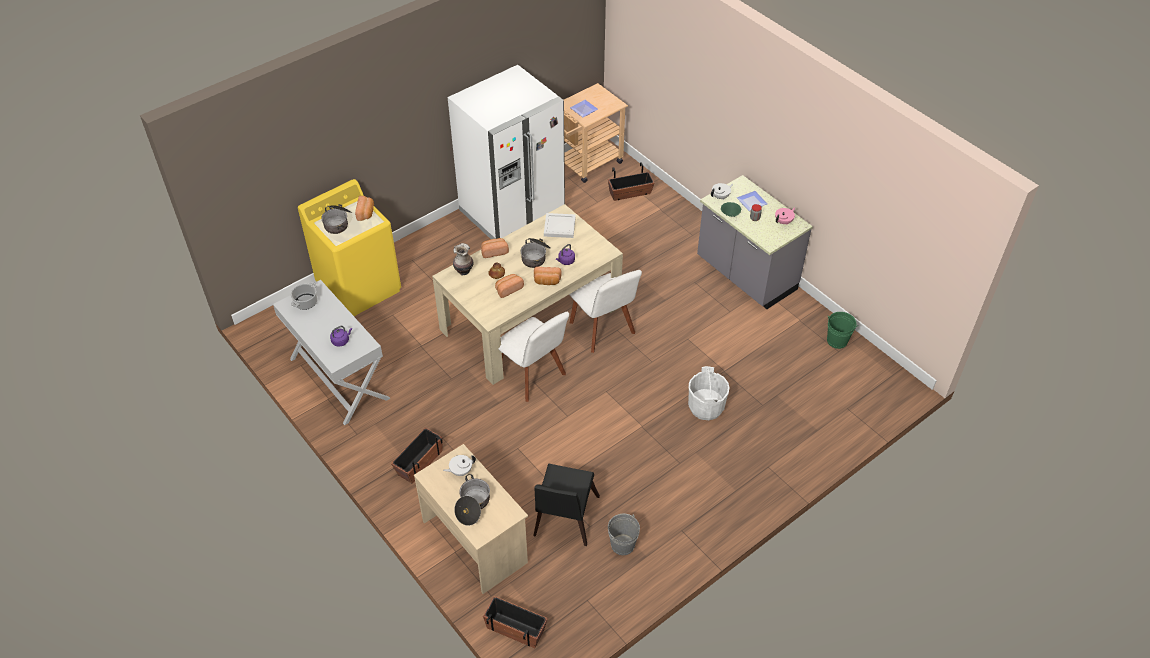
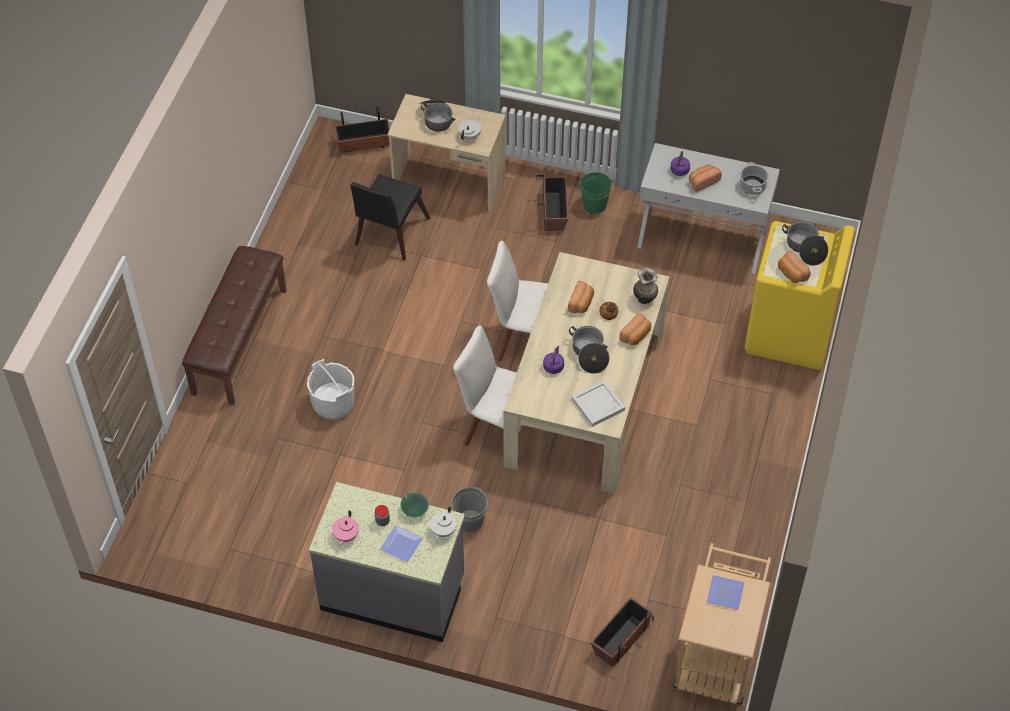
camera: 145 degrees right, 5 degrees up
(512, 211) = (733, 522): white fridge -> none
(547, 281) = (551, 332): bread -> bread (703, 182)
(564, 520) = (389, 234): black chair -> black chair turned 135 degrees counterclockwise
(622, 544) = (324, 242): grey bucket -> grey bucket (470, 521)
(749, 496) = (239, 340): none -> brown bench
(837, 341) = (237, 562): green bucket -> green bucket (594, 205)

